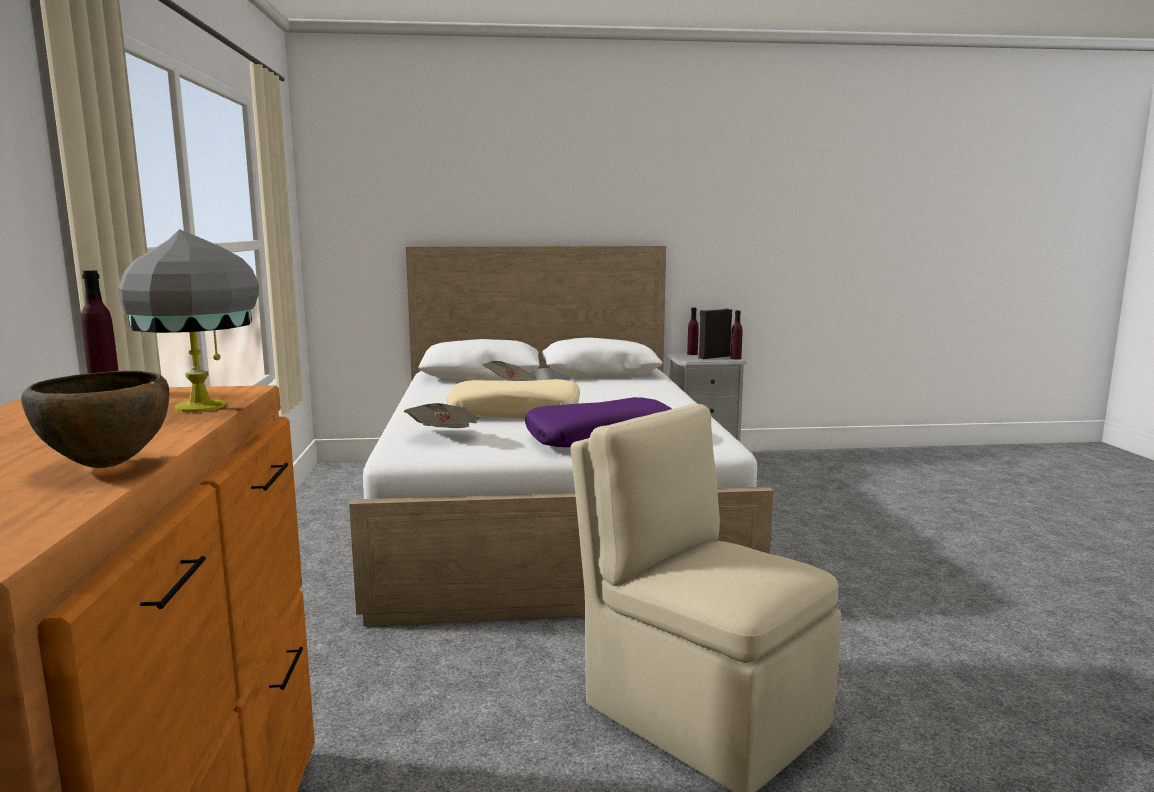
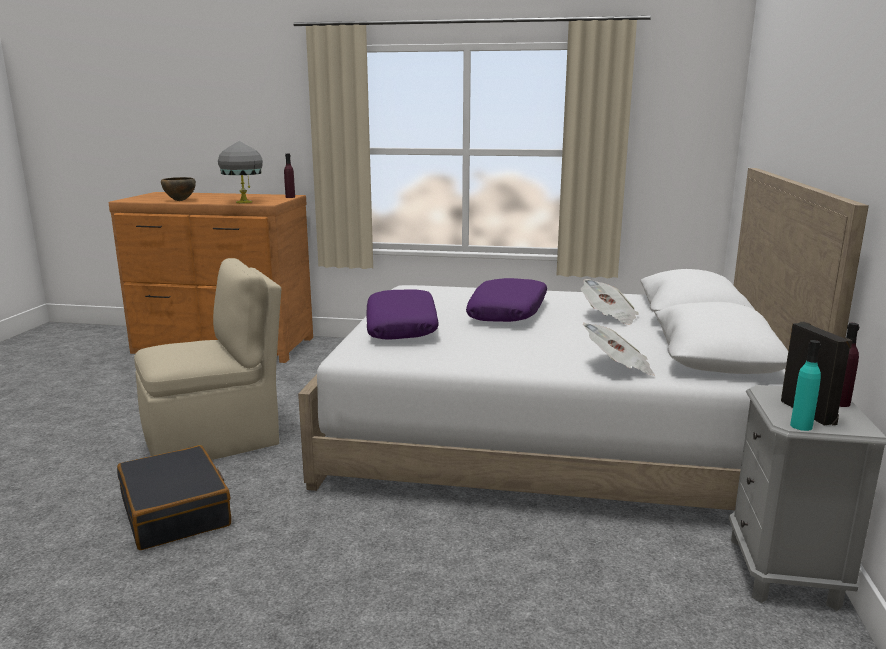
camera: 105 degrees right, 5 degrees up
(444, 437) = (442, 295): newspaper -> newspaper (618, 367)
(515, 412) = (508, 312): beige pillow -> purple pillow
(735, 358) = (801, 426): purple bottle -> turquoise bottle
(885, 673) = (176, 511): none -> black suitcase

